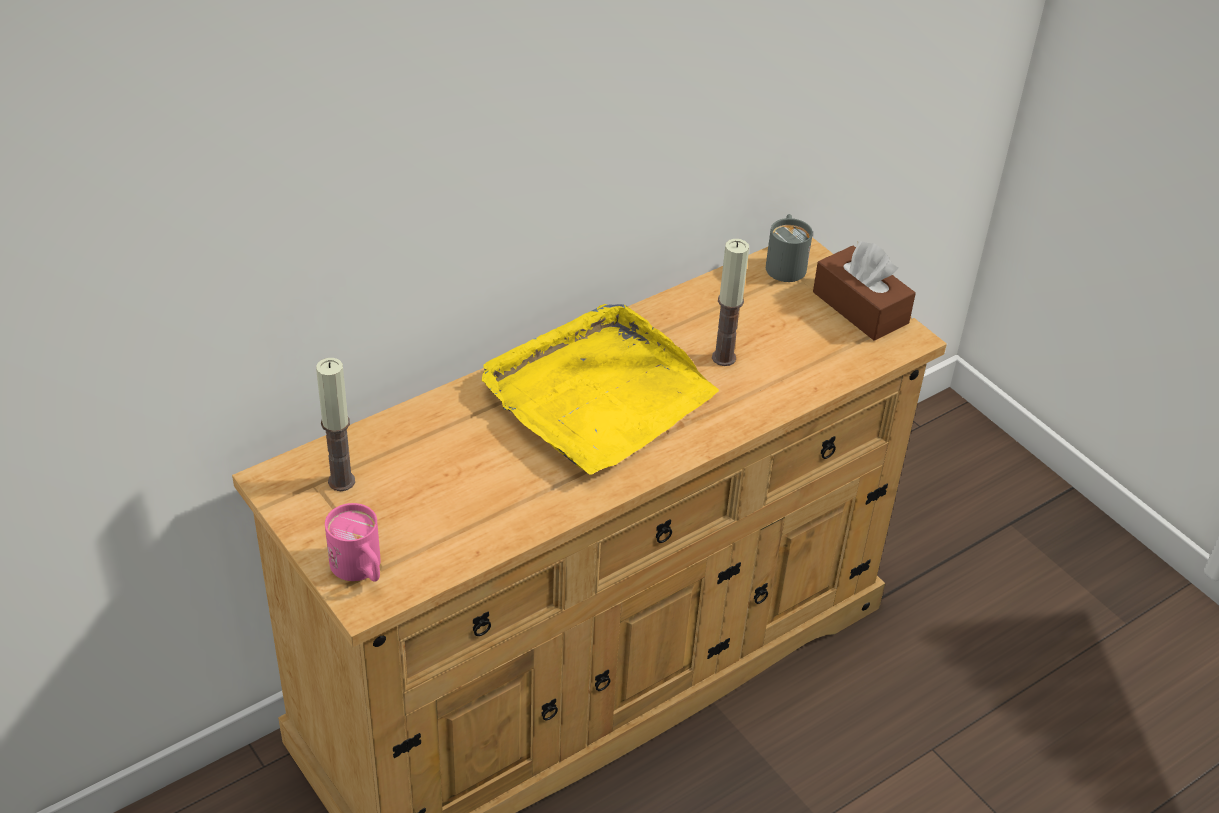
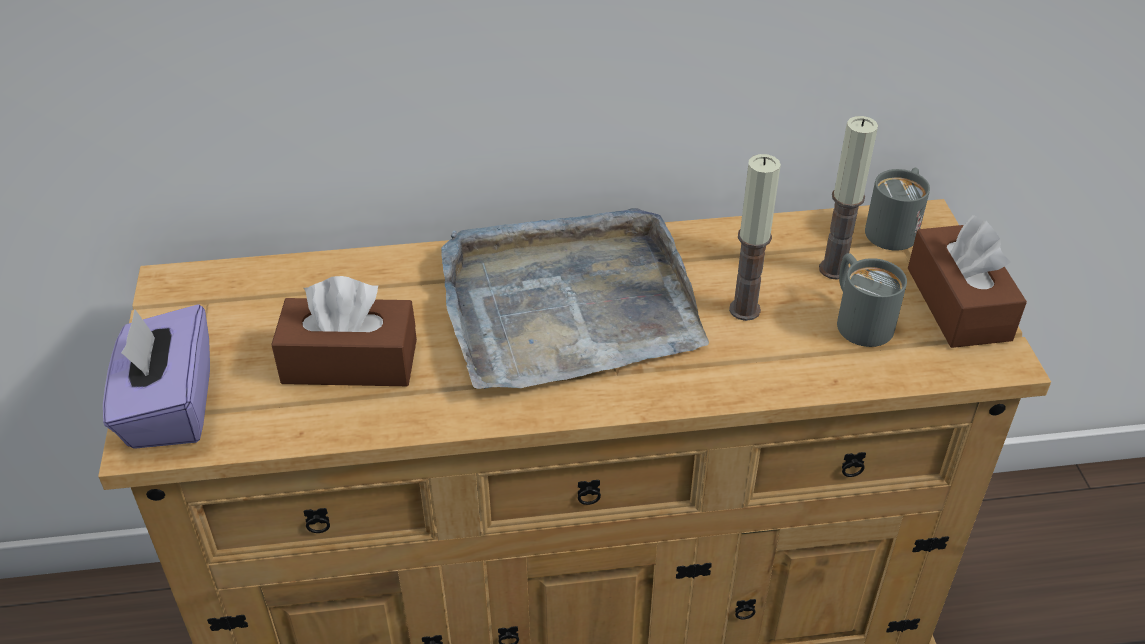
camera: 30 degrees right, 0 degrees up
(341, 481) = (232, 307): candle -> candle (834, 269)
(361, 570) = (169, 407): pink mug -> purple tissue box
(470, 490) = (350, 361): none -> brown tissue box
(598, 395) = (567, 305): yellow tray -> grey tray
(803, 339) = (858, 319): none -> grey mug

